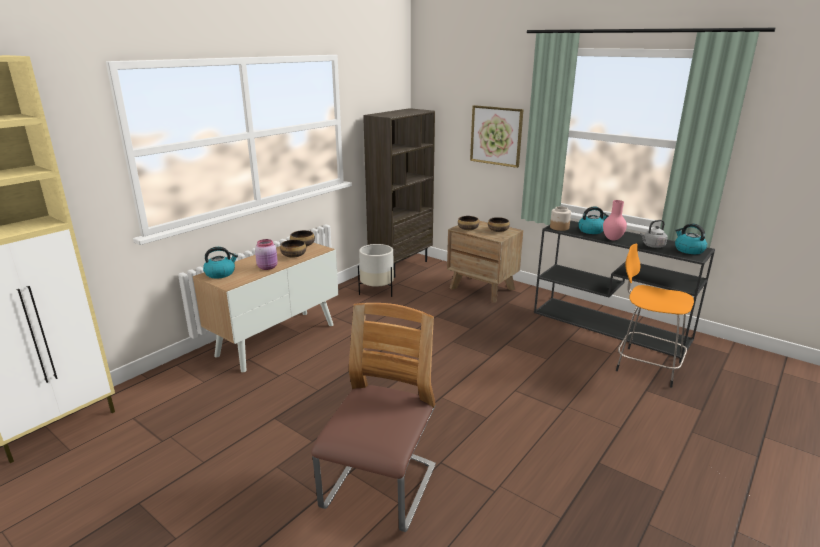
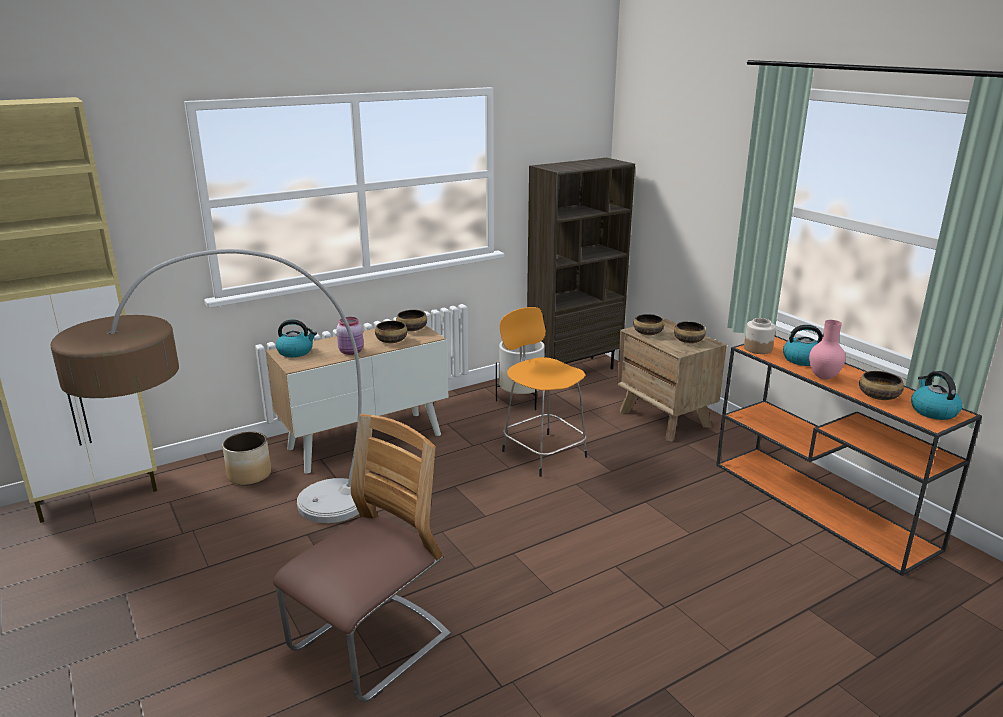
camera: 20 degrees right, 0 degrees up
(194, 382) = (249, 475): none -> planter
(213, 432) = (236, 535): none -> floor lamp
(496, 136) = (708, 205): picture -> none
(611, 326) = (822, 505): black console table -> orange console table
(645, 365) = (834, 573): orange stool -> orange stool (542, 452)
(652, 246) = (878, 396): grey kettle -> bowl

